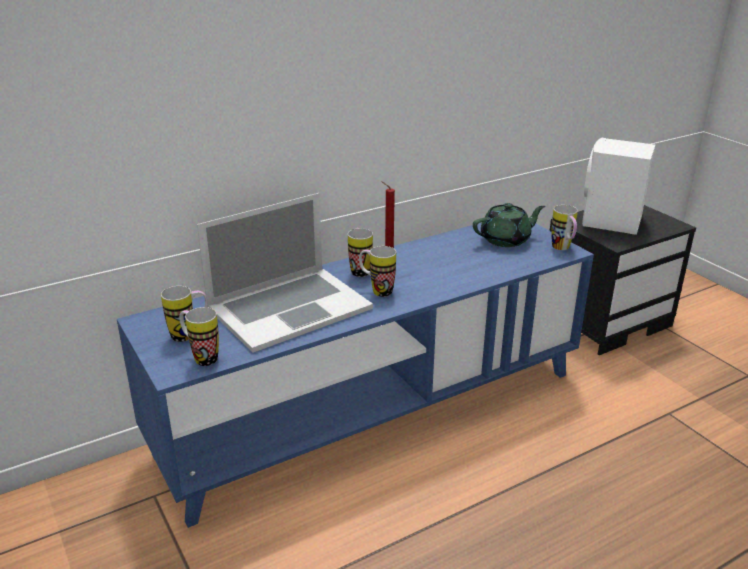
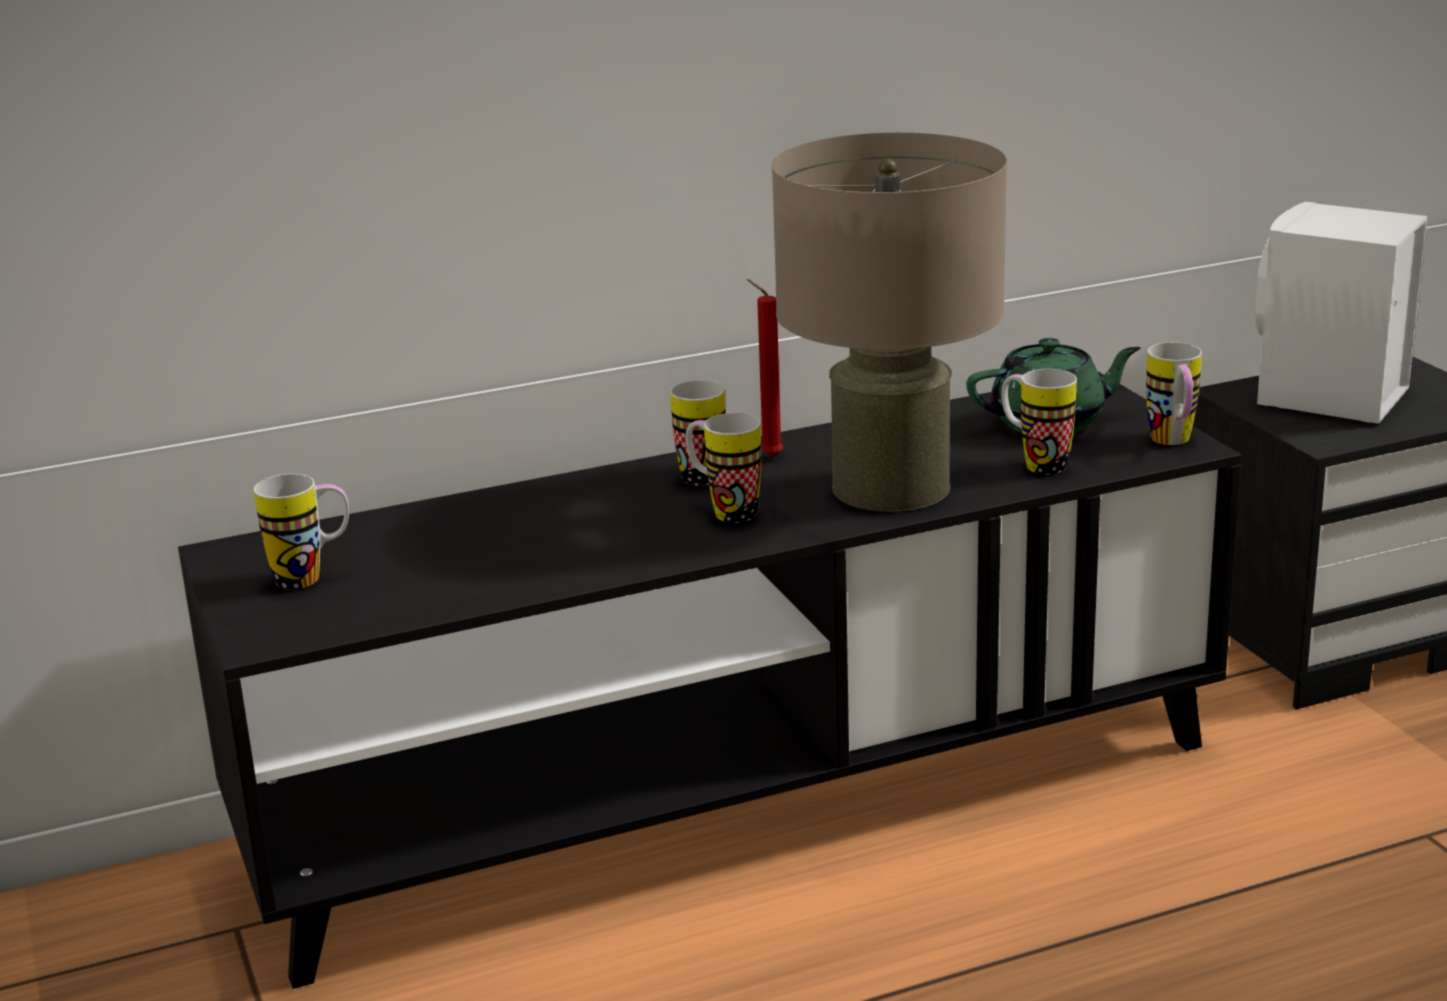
camera: 10 degrees right, 5 degrees down
(201, 357) = (323, 617): mug -> mug (1035, 463)
(289, 307) = (528, 537): laptop -> none
(373, 412) = (736, 799): blue tv stand -> black tv stand
(448, 275) = (890, 487): none -> beige table lamp

